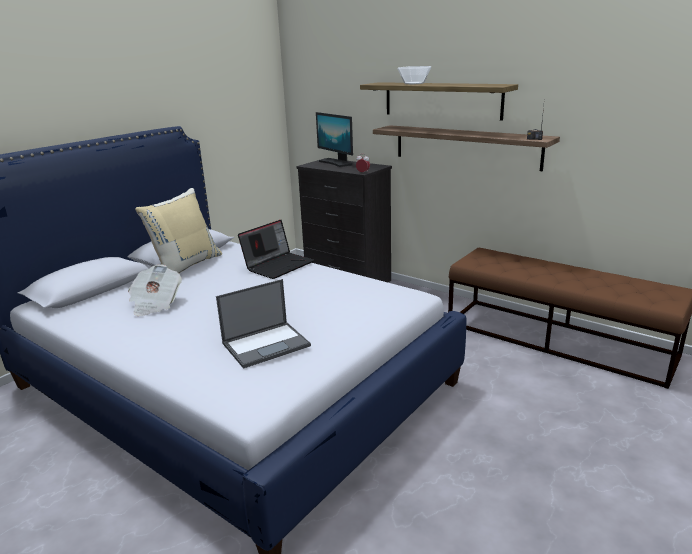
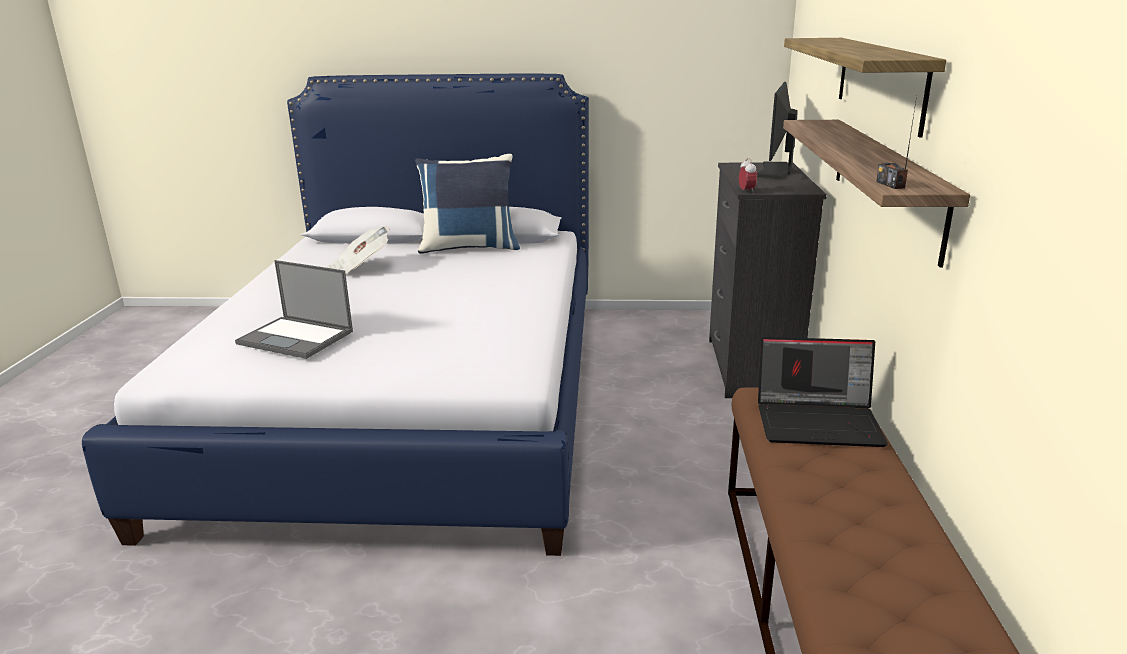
camera: 55 degrees right, 0 degrees up
(186, 265) = (469, 247): beige pillow -> blue pillow
(278, 265) = (523, 281): laptop -> laptop (819, 422)
(414, 83) = (842, 43): bowl -> none

